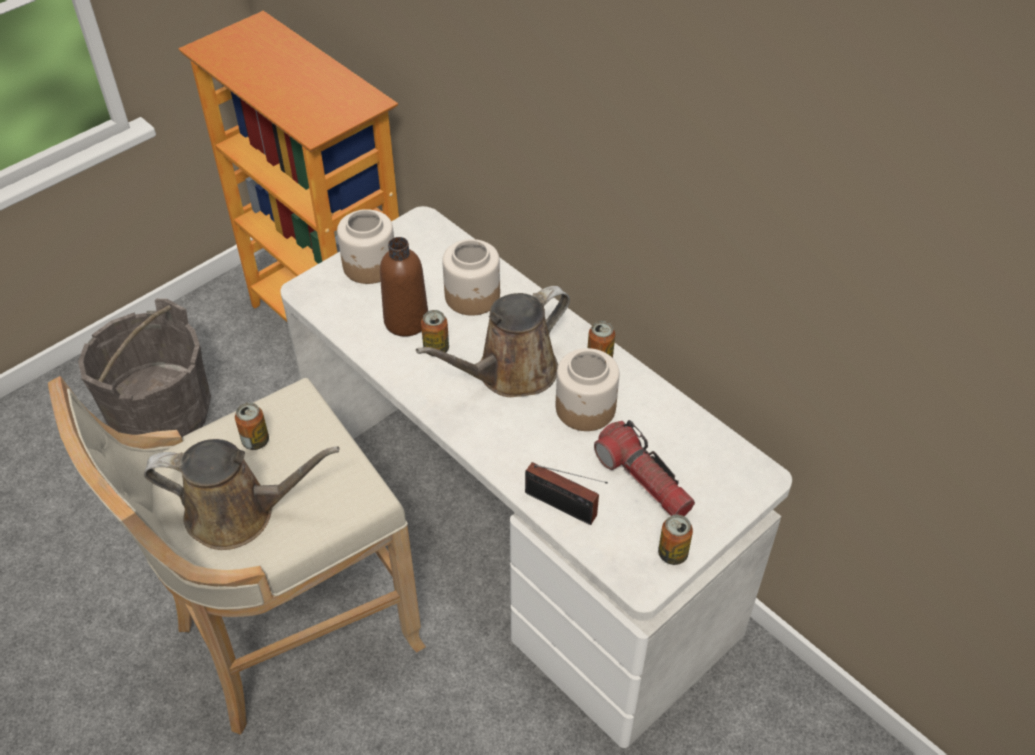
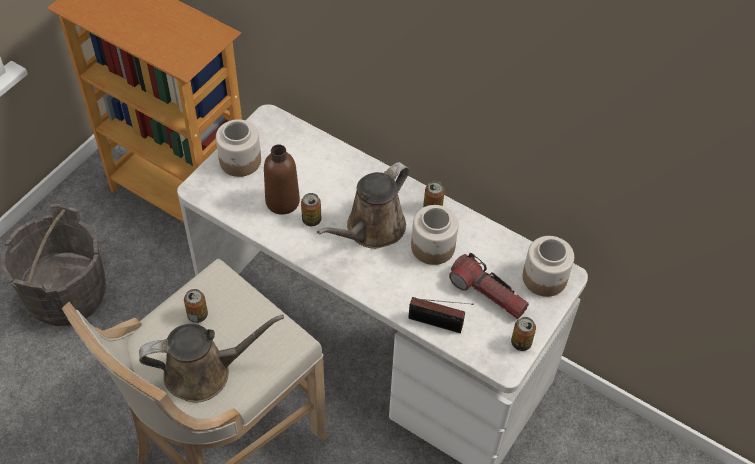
camera: 15 degrees left, 5 degrees up
(473, 296) = (326, 173): jar -> jar (545, 278)

